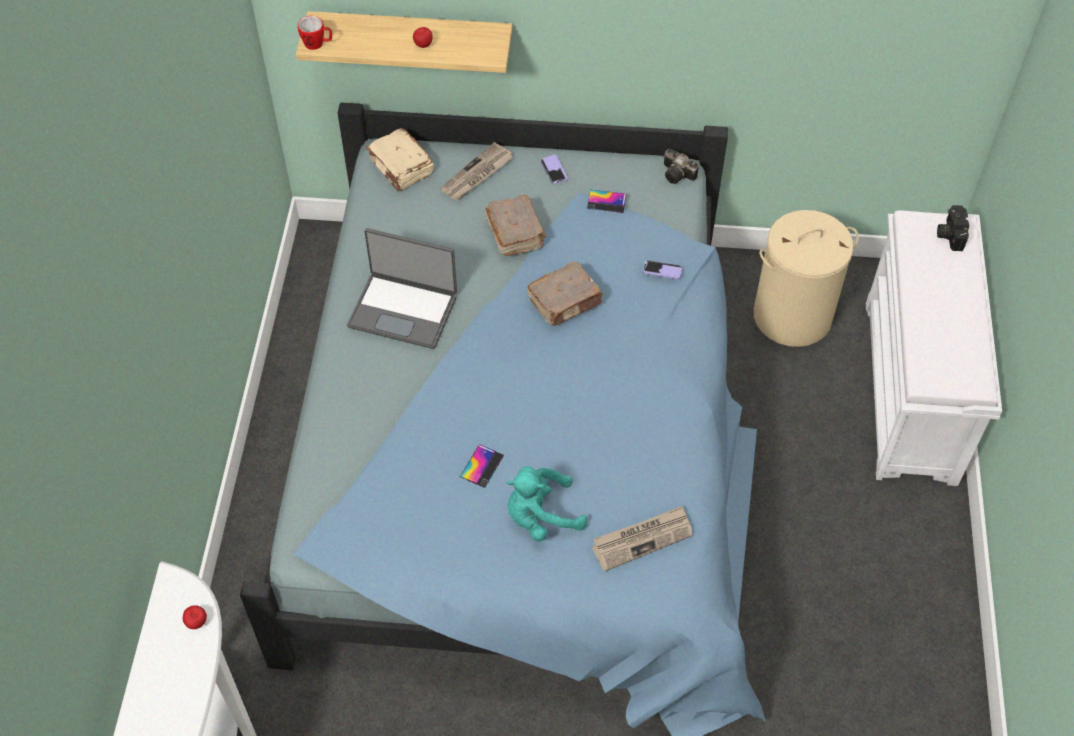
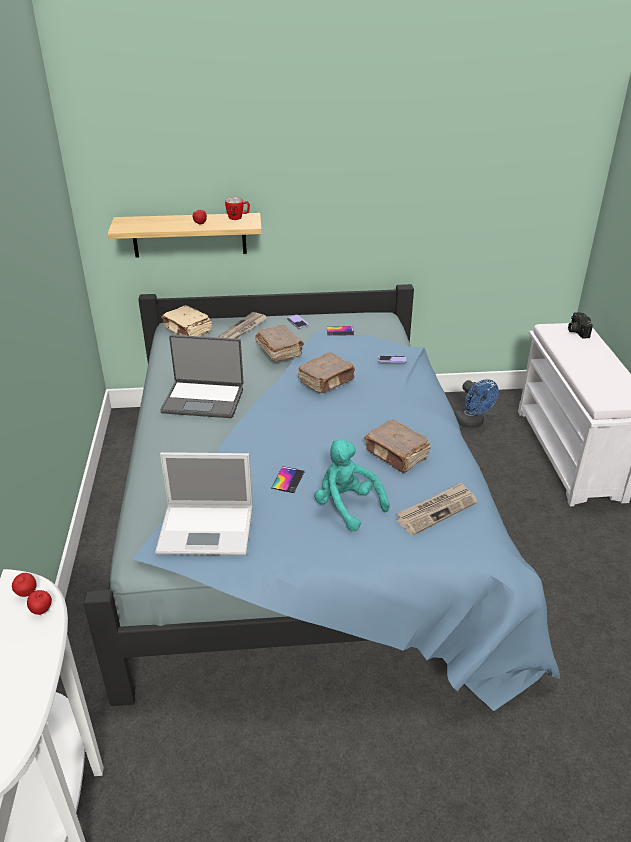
camera: 10 degrees left, 20 degrees down
(182, 599) = (27, 593): none -> apple
(317, 44) = (123, 228): mug -> mug (238, 218)
(379, 527) = (208, 529): none -> laptop
(541, 517) = (346, 506): turquoise plush toy -> turquoise plush toy turned 75 degrees clockwise
(620, 445) = (397, 455): none -> brown book
(678, 175) = (384, 317): camera -> none
(793, 315) = (472, 423): beige laundry basket -> blue fan

